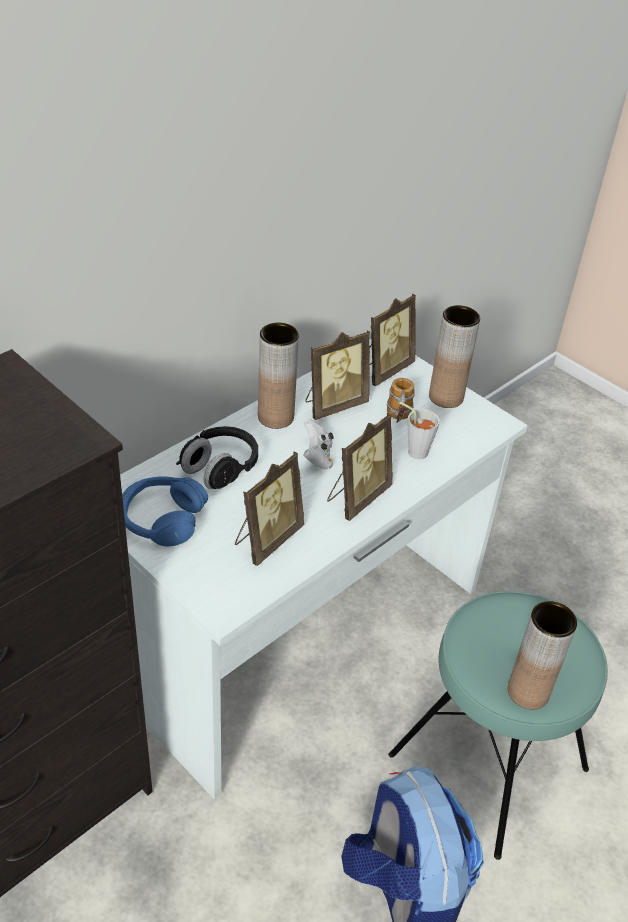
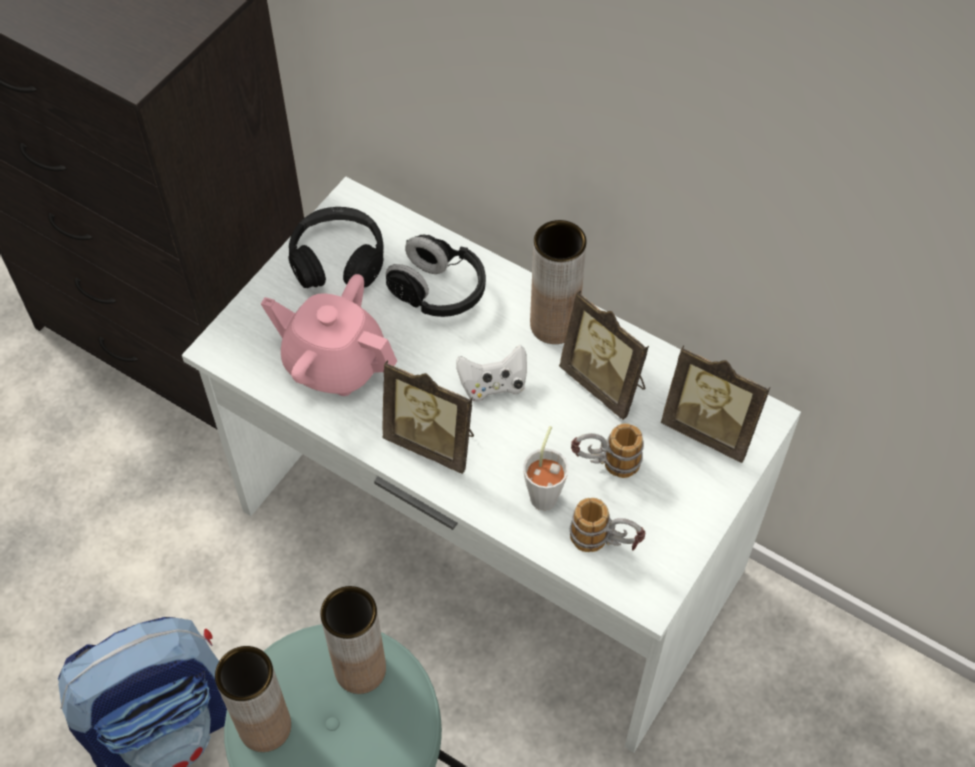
camera: 80 degrees right, 15 degrees up
(161, 519) = (338, 259): blue headphones -> black headphones
(266, 539) = (334, 363): picture frame -> pink teapot
(446, 397) = (680, 517): brown vase -> brown vase (360, 669)
(458, 432) = (605, 543): none -> mug

